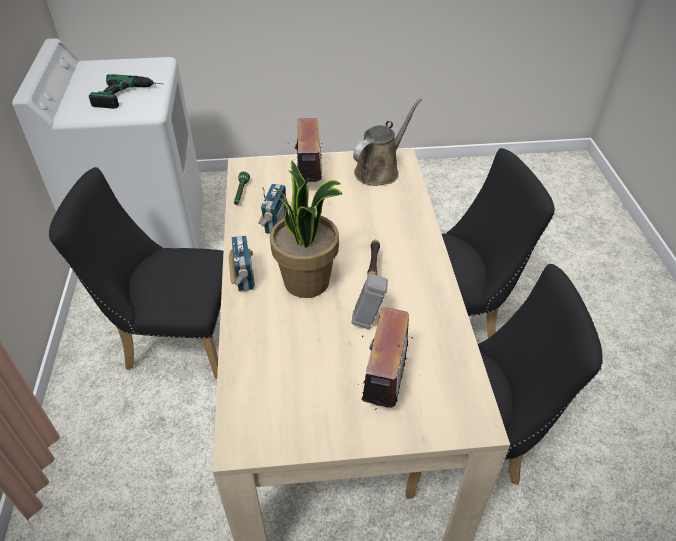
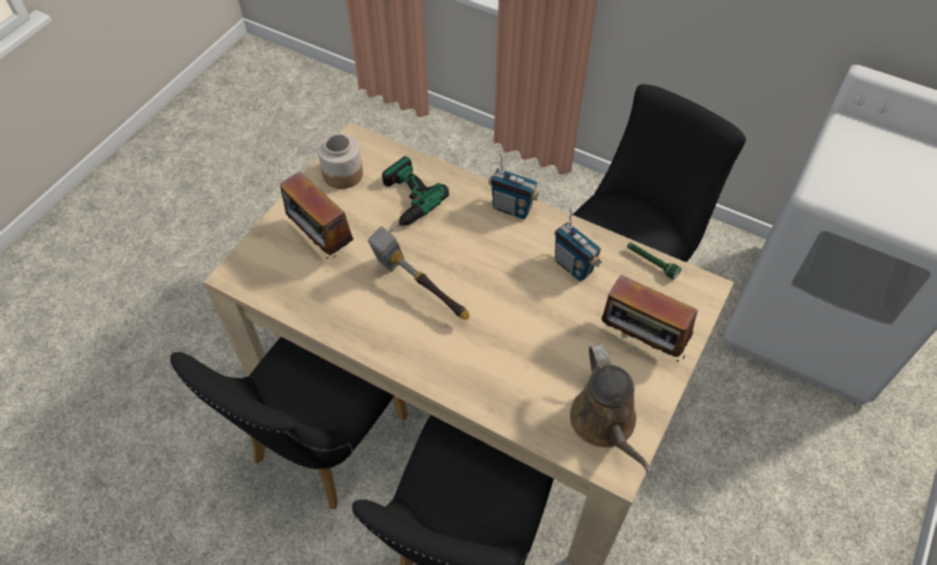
camera: 125 degrees right, 10 degrees up
(129, 96) = (868, 186): power drill -> power drill (401, 202)
(294, 422) = (343, 174): none -> jar
(308, 281) = (472, 251): potted plant -> none

